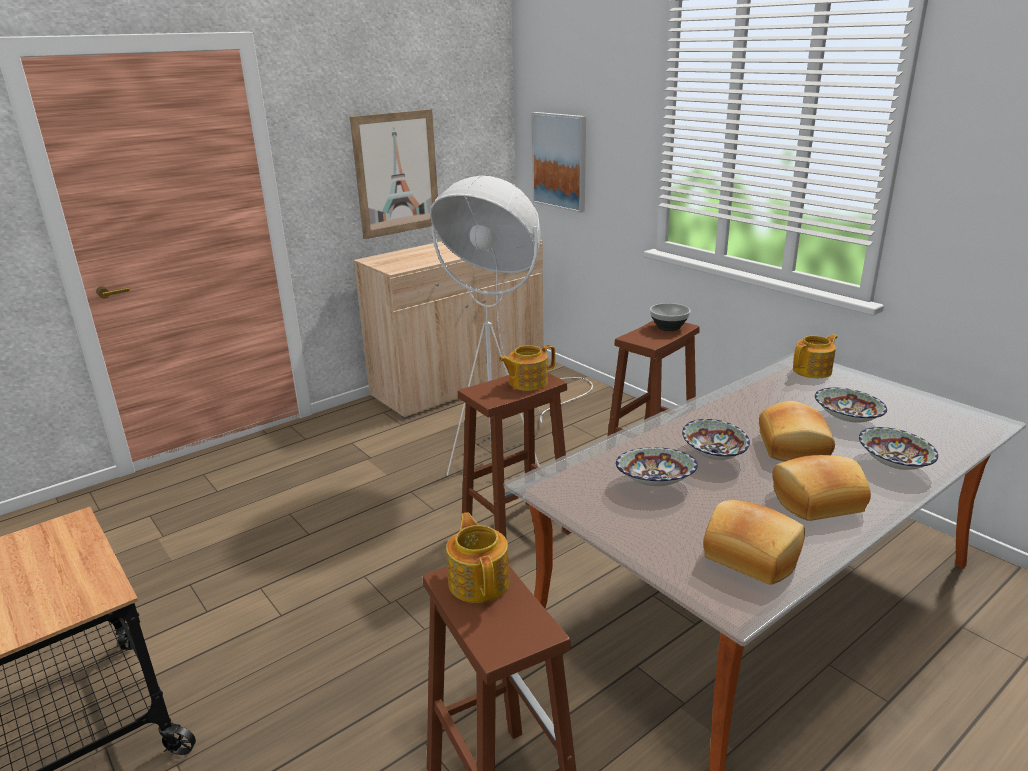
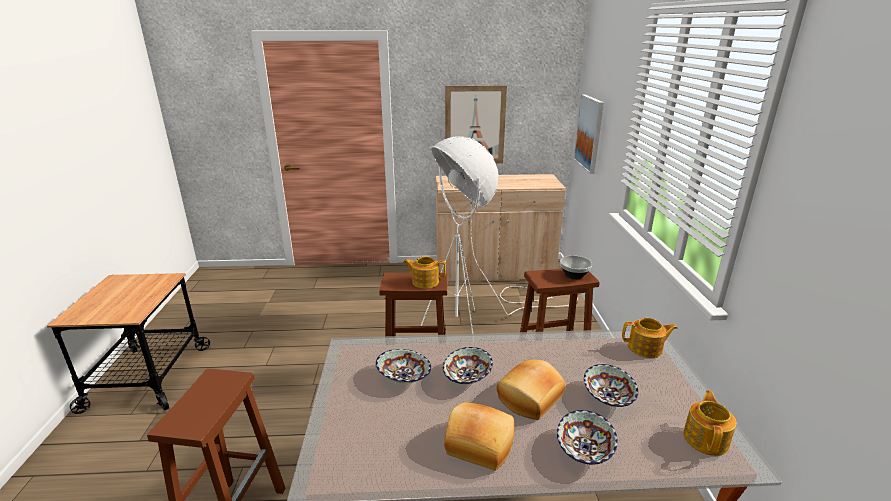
camera: 35 degrees right, 0 degrees up
(479, 581) = (219, 385): teapot -> teapot (706, 438)
(752, 554) = (379, 455): bread -> none

